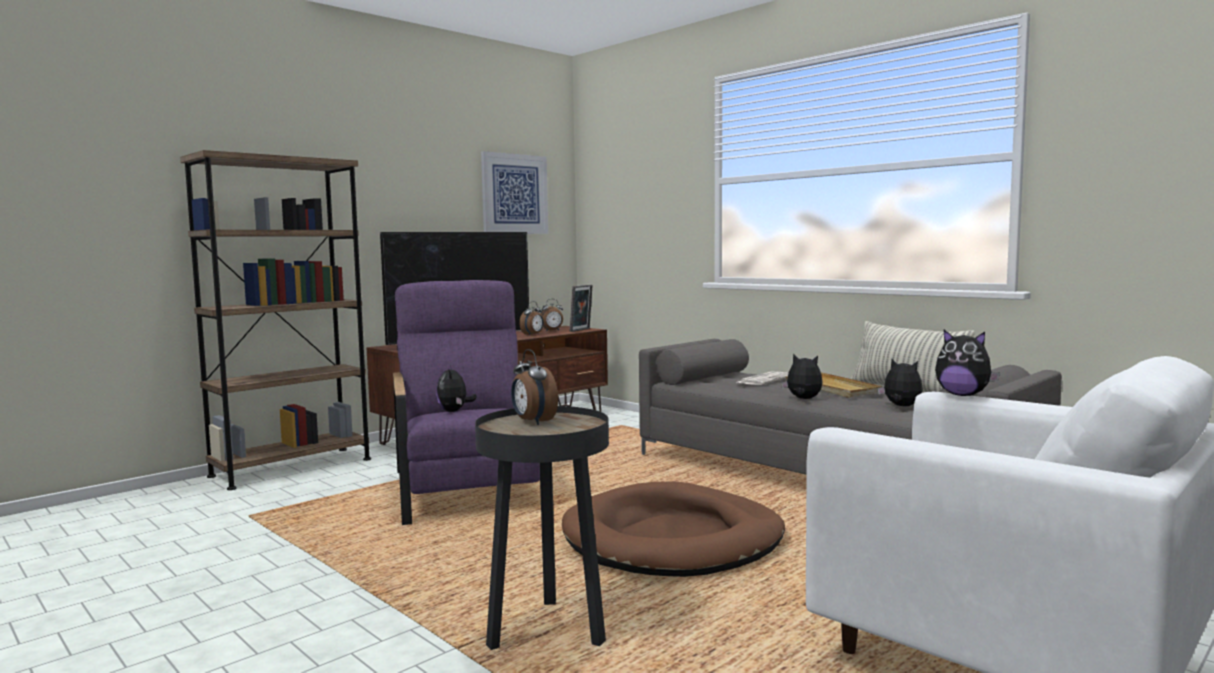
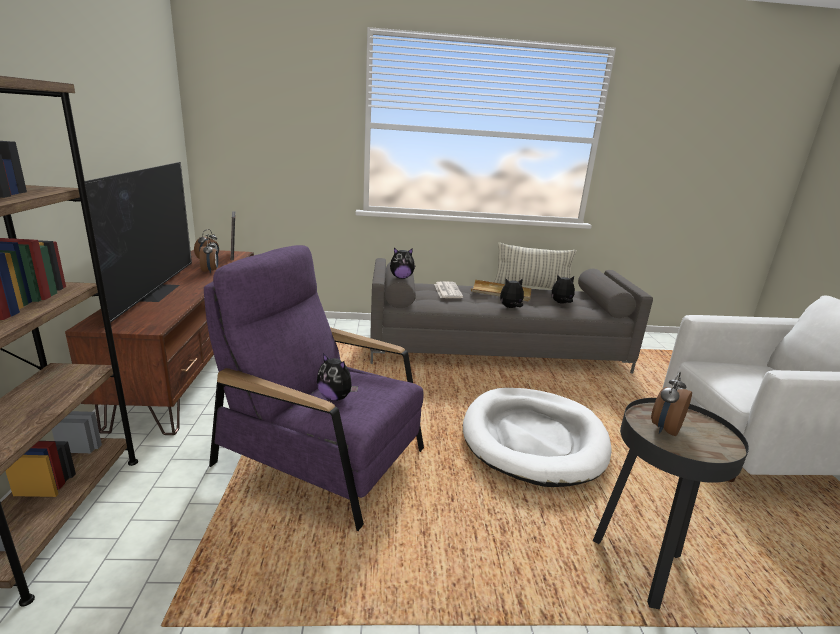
camera: 50 degrees left, 15 degrees up
(514, 194) = (147, 114): picture -> none
(533, 422) = (664, 429): alarm clock -> alarm clock turned 120 degrees clockwise
(673, 539) = (533, 439): brown dog bed -> white dog bed
(963, 395) = (711, 317): plush toy -> plush toy (401, 277)

